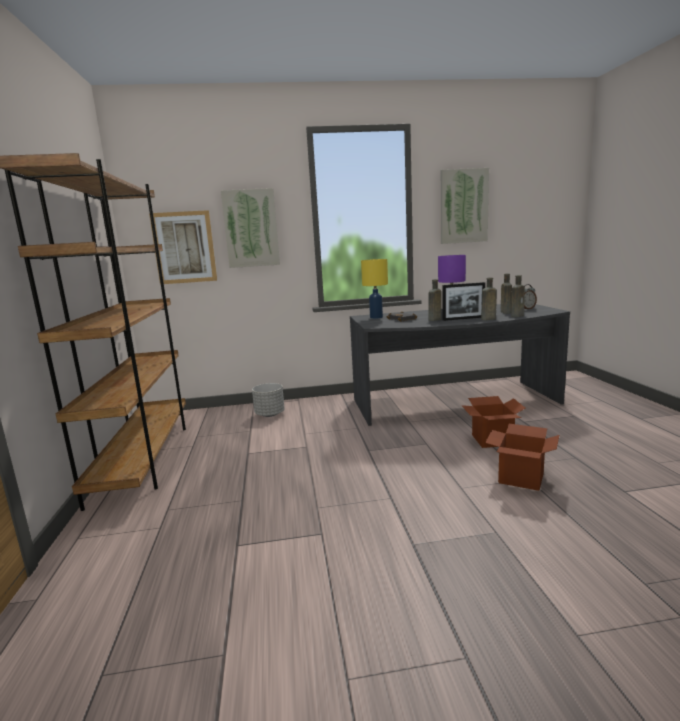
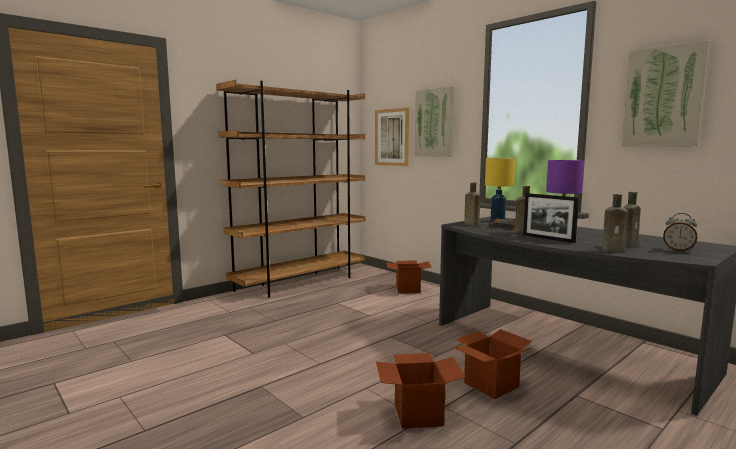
camera: 55 degrees right, 5 degrees down
(270, 414) = (408, 289): grey planter -> cardboard box
(487, 319) = (564, 244): brown bottle -> brown bottle (470, 225)

